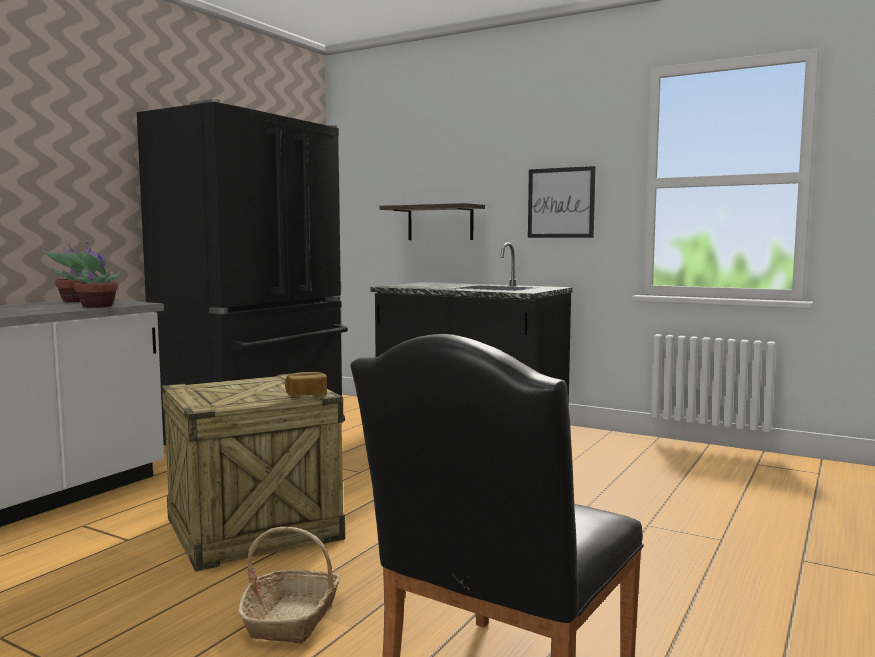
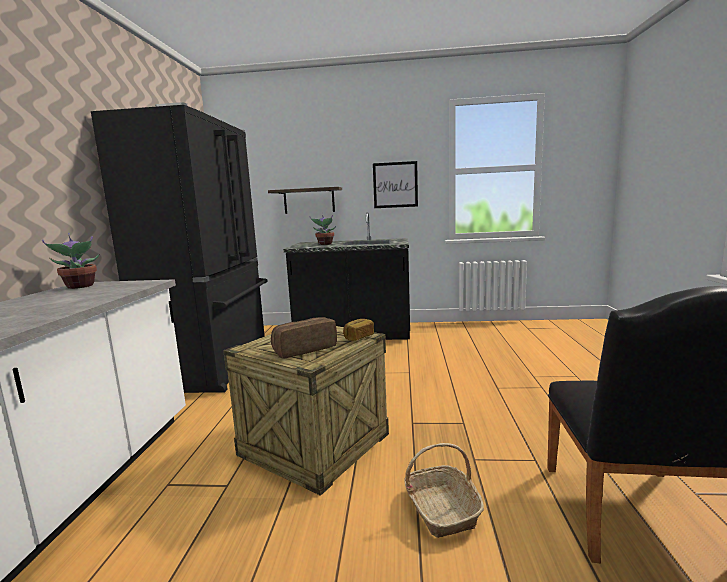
camera: 25 degrees left, 5 degrees up
(95, 306) = (125, 290): potted plant -> potted plant (325, 244)
(230, 396) = (304, 349): none -> bread

